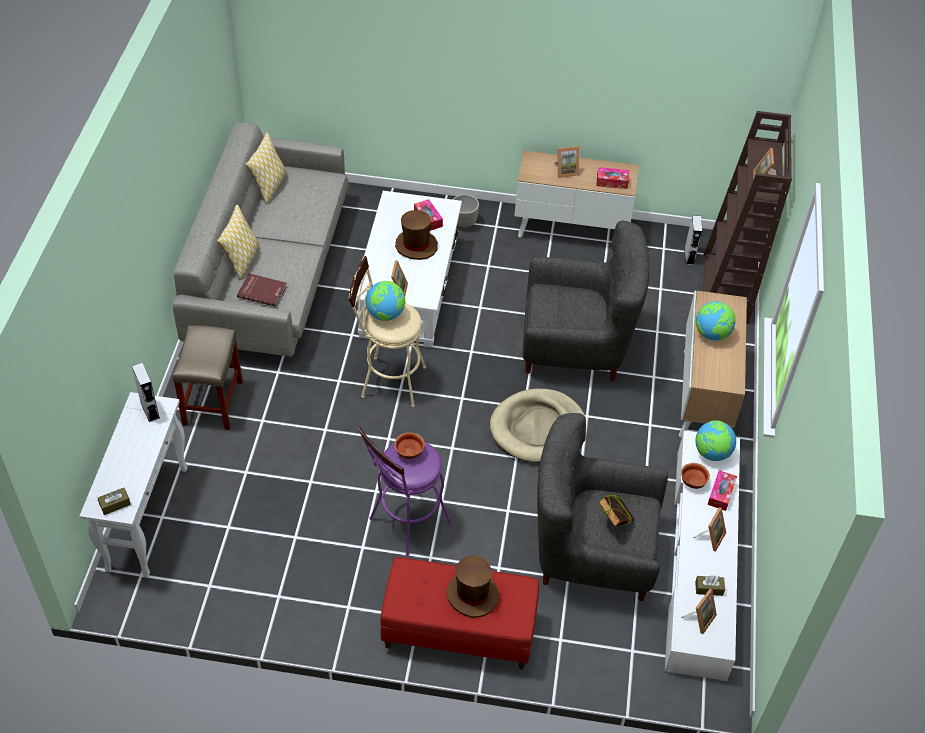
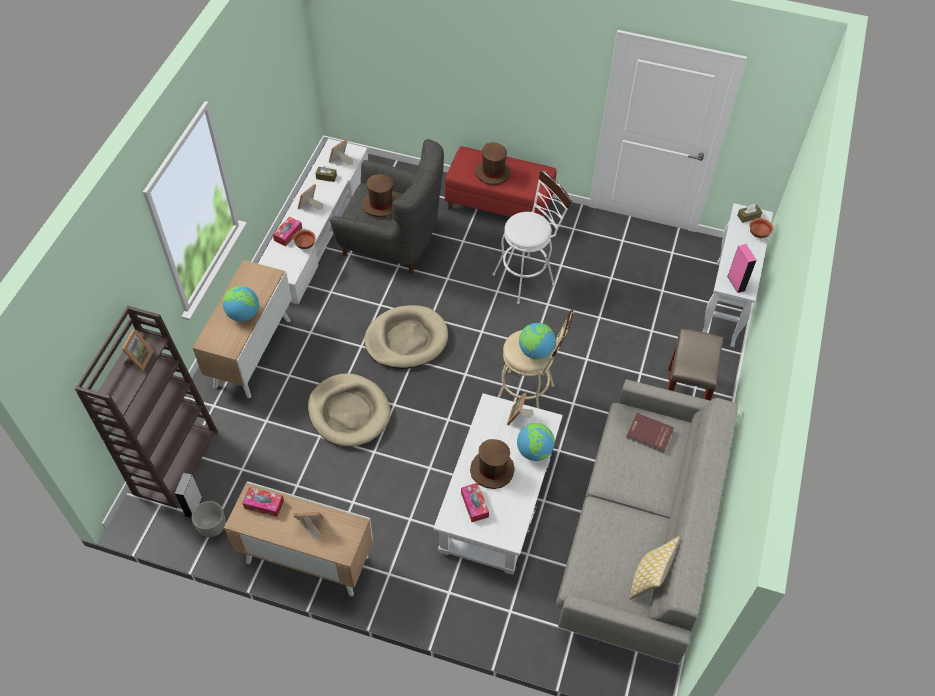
camera: 170 degrees left, 5 degrees up
(150, 410) = (736, 283): grey speaker -> pink speaker
(242, 261) = (672, 476): pillow -> none
(405, 525) = (527, 277): purple stool -> white stool
(409, 452) = (528, 232): bowl -> bowl (759, 234)
(464, 222) = (424, 583): planter -> planter (212, 528)
(576, 347) = (349, 412): grey armchair -> beige dog bed
(614, 521) = (380, 205): book -> brown hat
(711, 453) = (280, 264): globe -> globe (534, 451)

